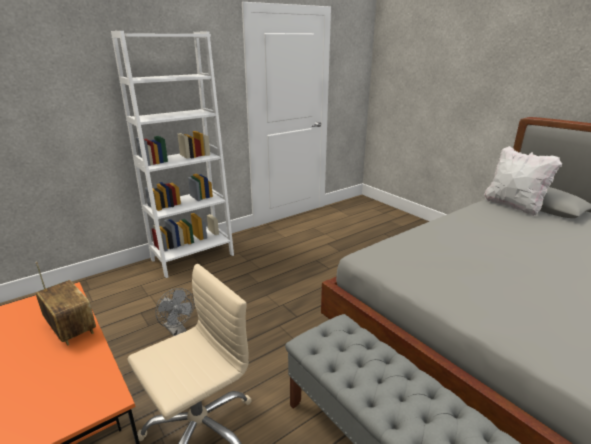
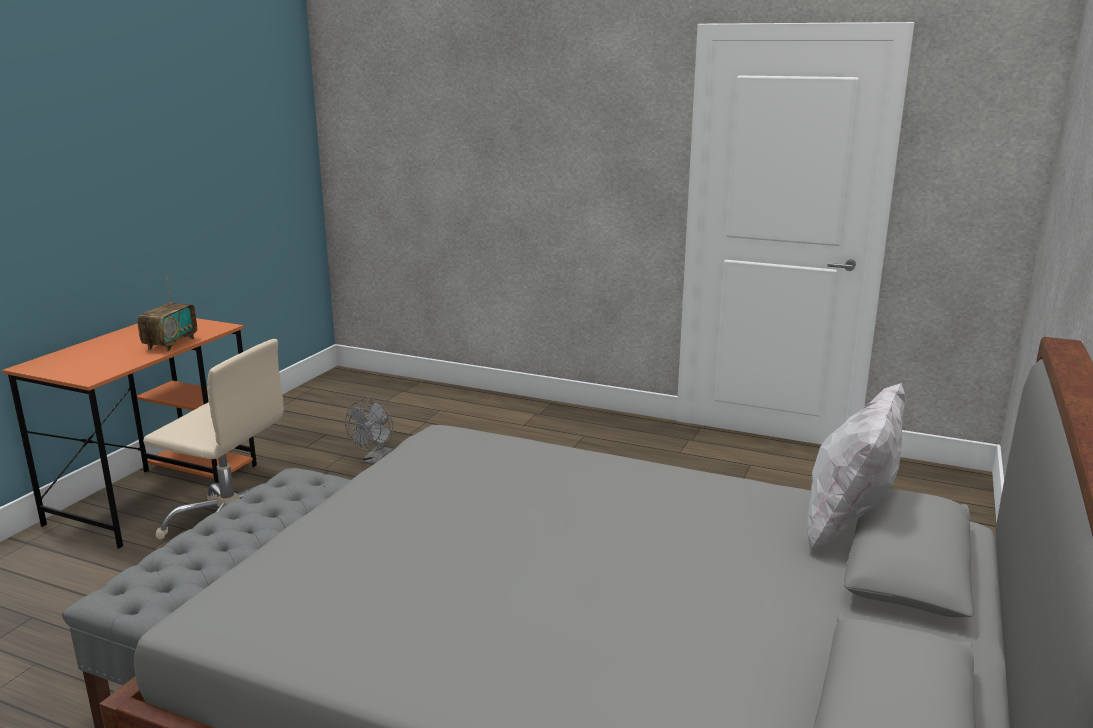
camera: 60 degrees right, 5 degrees down
(192, 257) = (534, 413): white bookcase -> none

